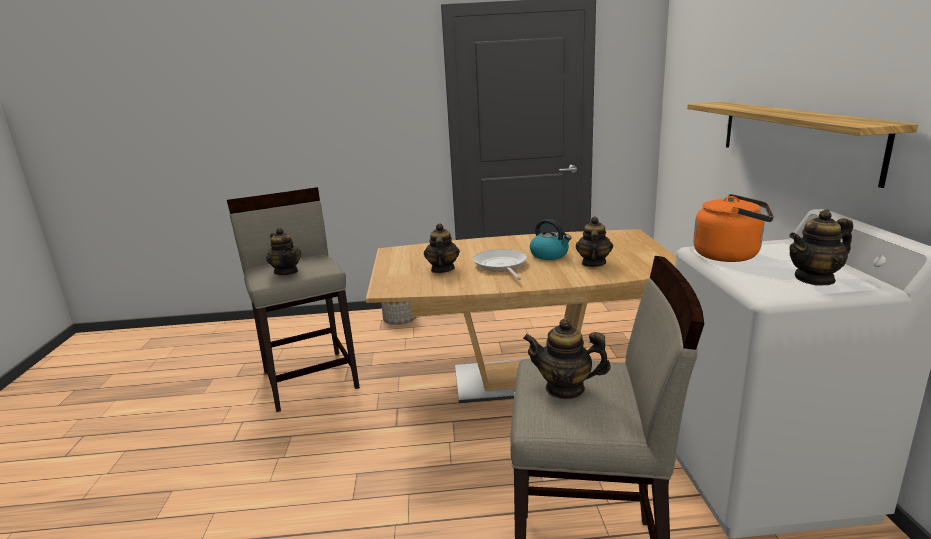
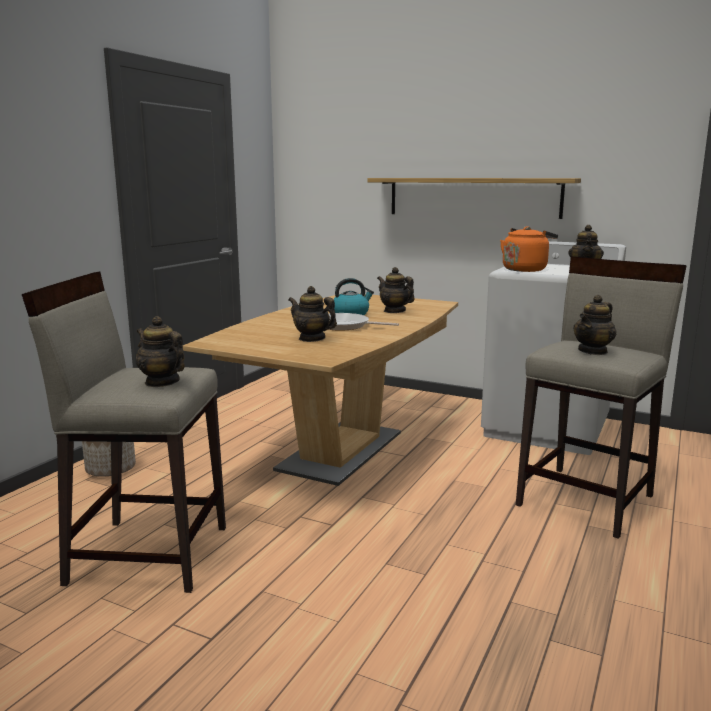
camera: 60 degrees left, 5 degrees down
(286, 272) = (162, 382): teapot -> teapot turned 135 degrees counterclockwise

